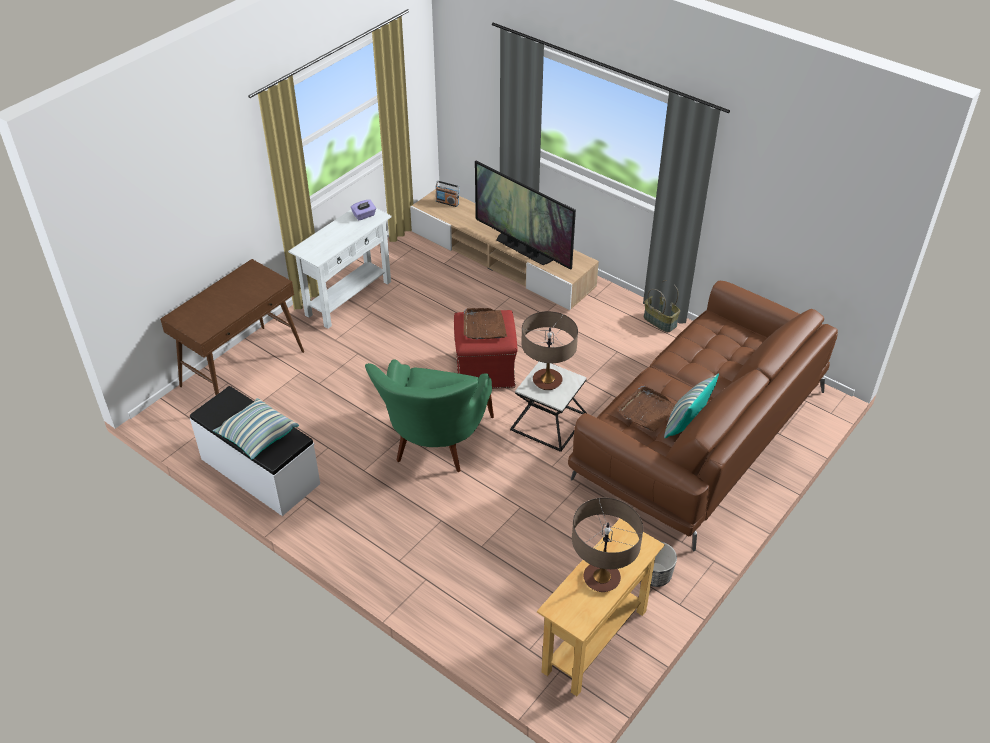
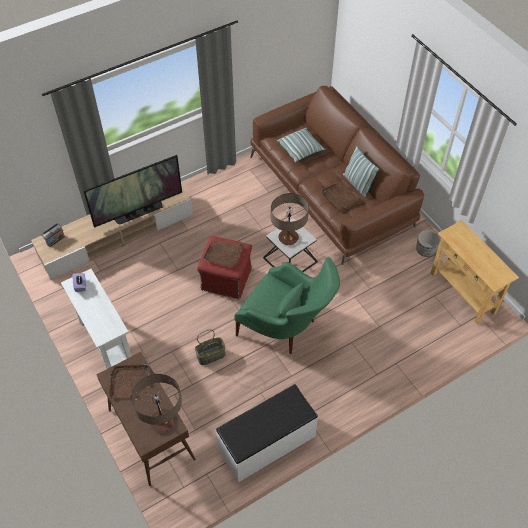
camera: 70 degrees left, 10 degrees up
(249, 284) = (129, 381): none -> brown tray
(257, 436) = (279, 418): pillow -> pillow (300, 149)
(601, 579) = (479, 255): table lamp -> table lamp (162, 421)
(660, 321) = (226, 173): basket -> basket (211, 355)

